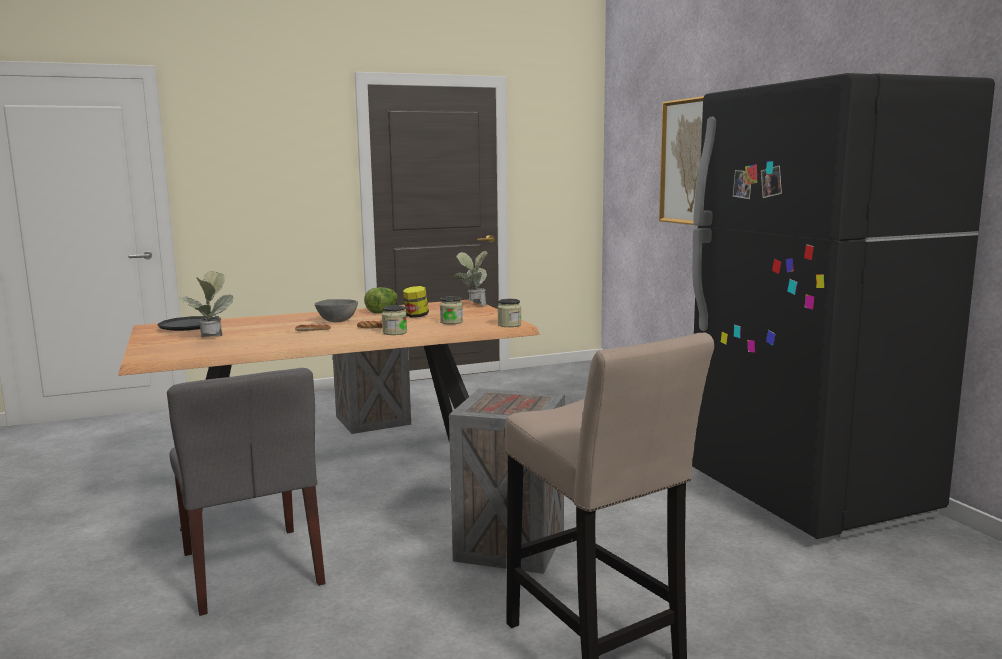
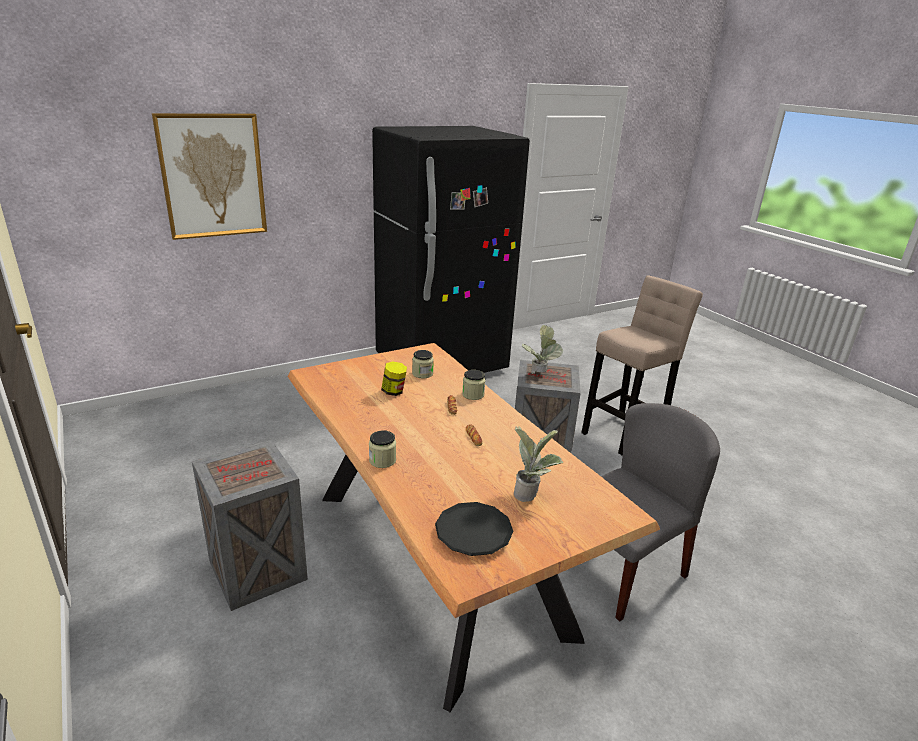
camera: 100 degrees left, 15 degrees up
(337, 321) = (422, 431): grey bowl -> none
(382, 311) = (361, 412): lettuce -> none
(473, 305) = (336, 368): potted plant -> potted plant (539, 375)
(509, 325) = (433, 351): jar -> jar (382, 460)

